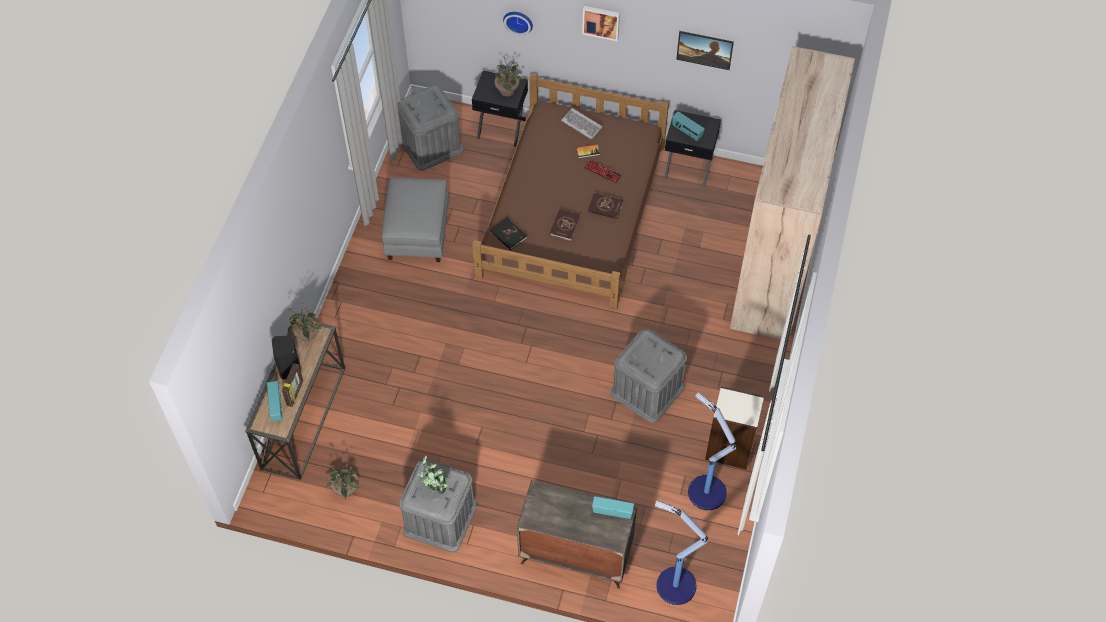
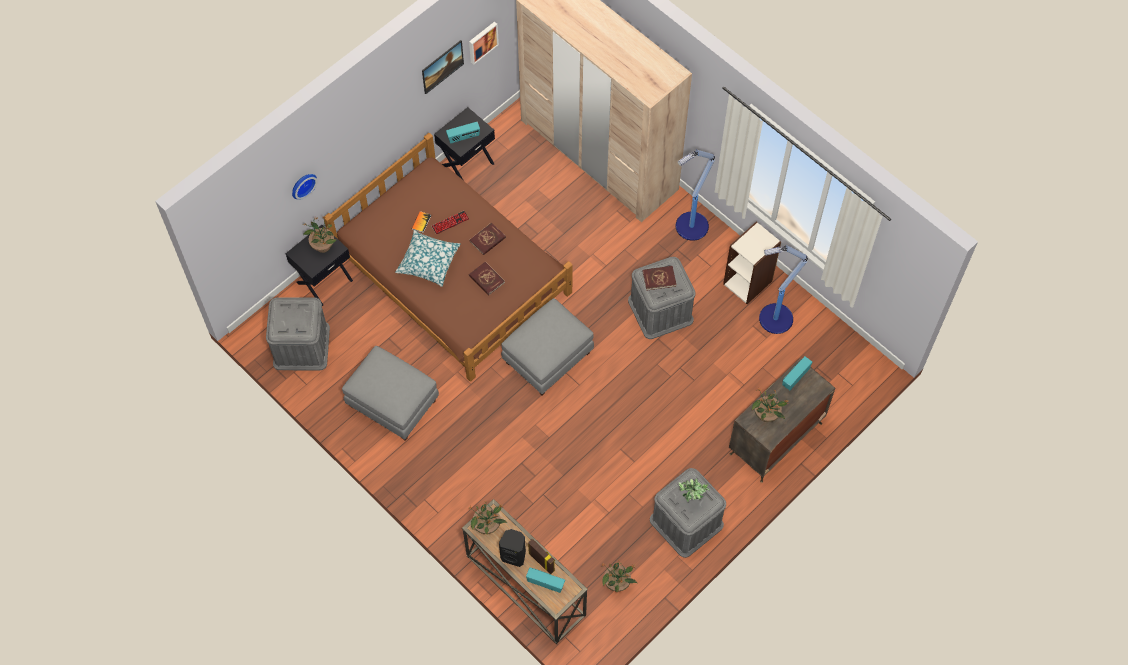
camera: 60 degrees left, 5 degrees up
(508, 235) = (467, 326): black book -> none
(537, 323) = (547, 357): none -> grey ottoman
(552, 176) = (428, 262): none -> pillow
(554, 505) = (766, 415): none -> potted plant
(582, 124) = (389, 211): keyboard -> none
(601, 22) = (364, 121): picture -> picture (482, 42)
(651, 352) = (659, 278): none -> red book
(674, 585) = (840, 383): floor lamp -> floor lamp (691, 227)

